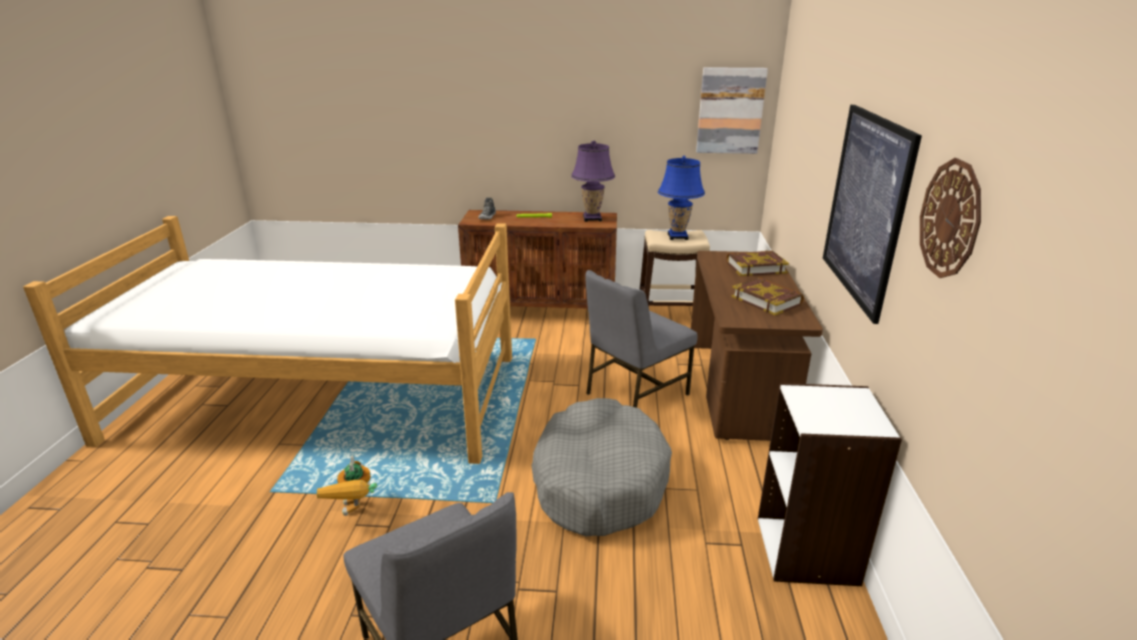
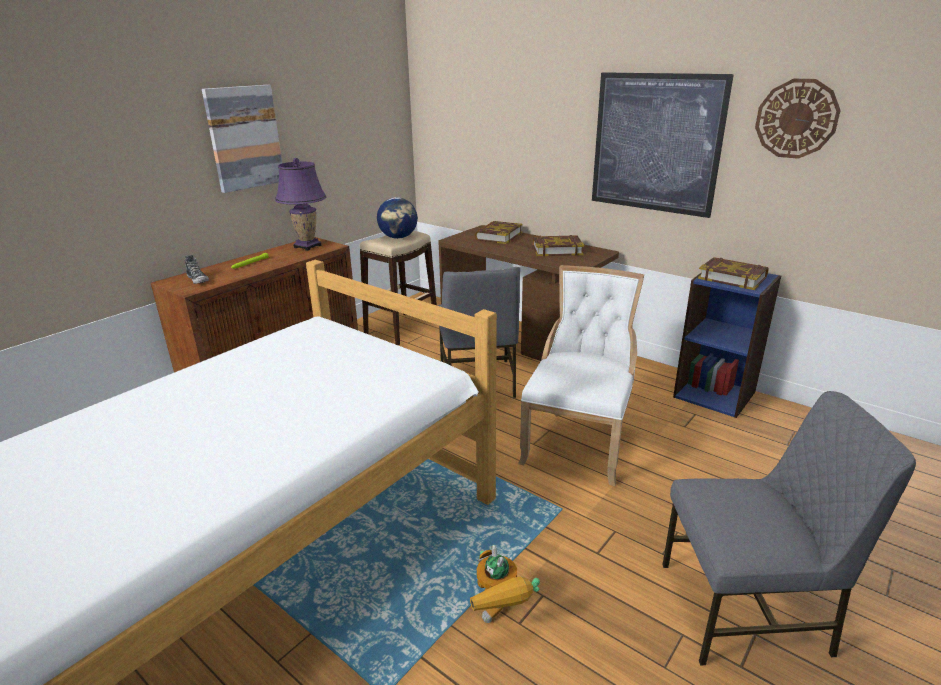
camera: 55 degrees left, 0 degrees up
(356, 513) = (499, 617): toy robot -> toy robot turned 45 degrees clockwise
(599, 481) = (578, 443): grey dog bed -> white chair
(678, 237) = (398, 237): blue table lamp -> globe
(730, 111) = (381, 112): picture -> picture (244, 138)
(808, 550) = (715, 394): white bookcase -> blue bookcase
(829, 406) = (732, 278): none -> book

